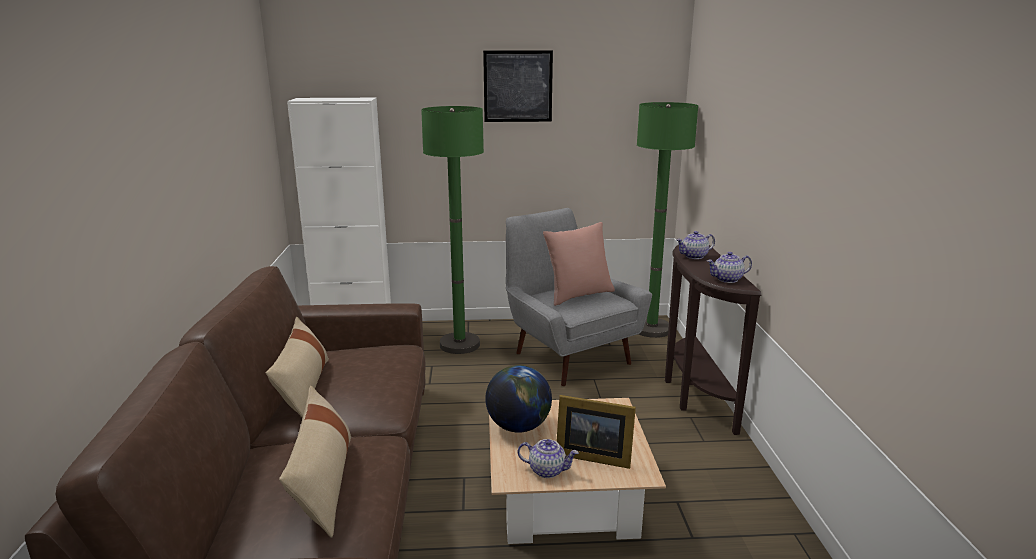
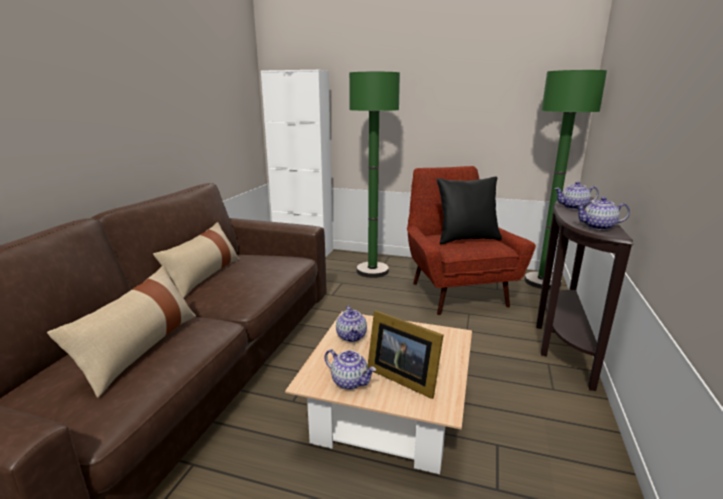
camera: 20 degrees right, 0 degrees up
(518, 86) = (440, 60): picture -> none
(518, 426) = (352, 336): globe -> teapot
(568, 355) = (456, 291): grey armchair -> red armchair
(578, 295) = (466, 239): pink pillow -> black pillow

